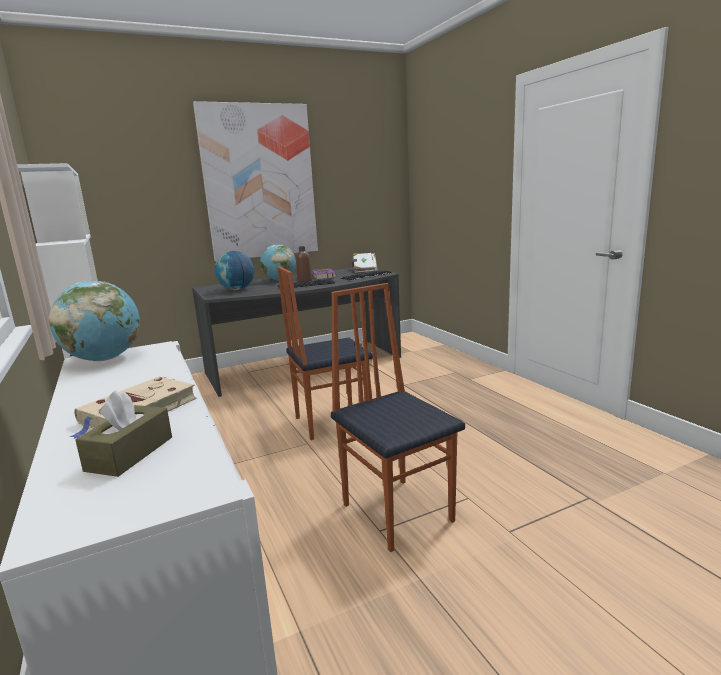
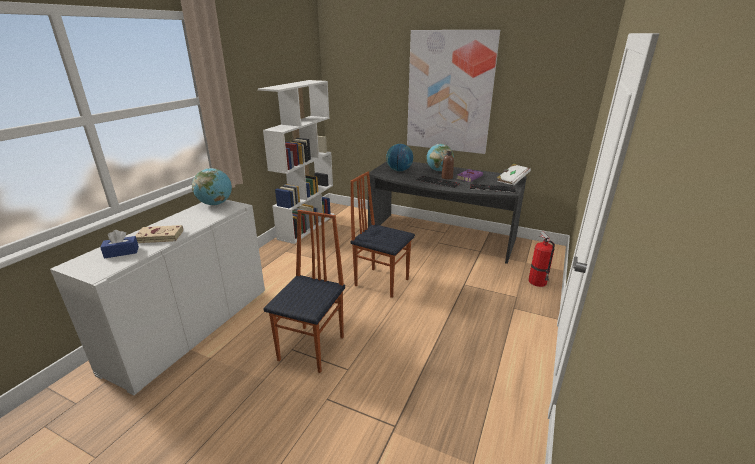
camera: 50 degrees right, 10 degrees up
(130, 453) = (121, 252): brown tissue box -> blue tissue box
(446, 357) = (538, 282): none -> fire extinguisher

